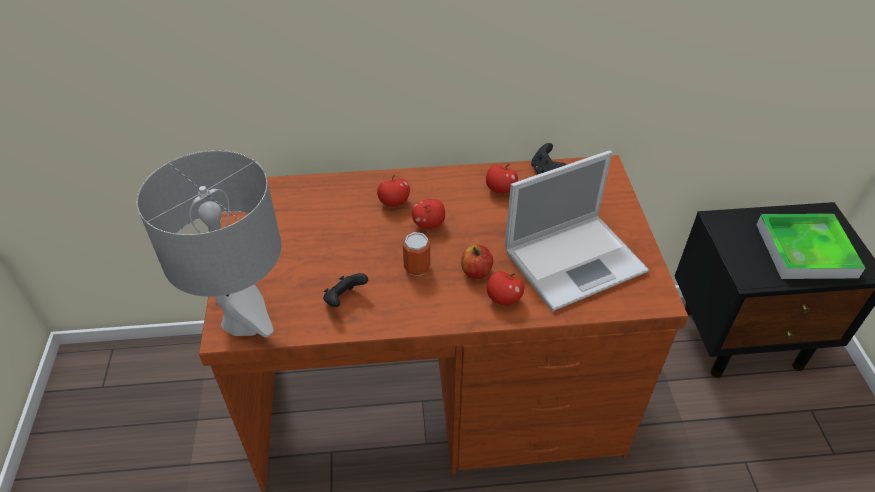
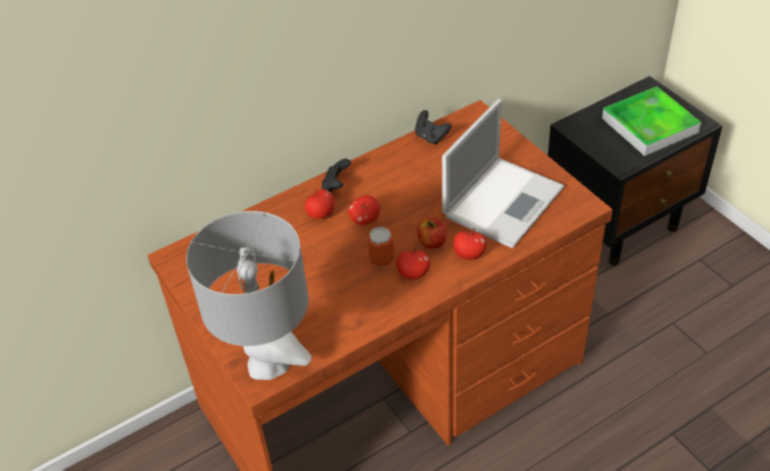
camera: 25 degrees left, 0 degrees up
(344, 299) = (341, 310): black game controller -> black game controller (336, 185)
(500, 190) = (403, 167): apple -> apple (413, 274)

